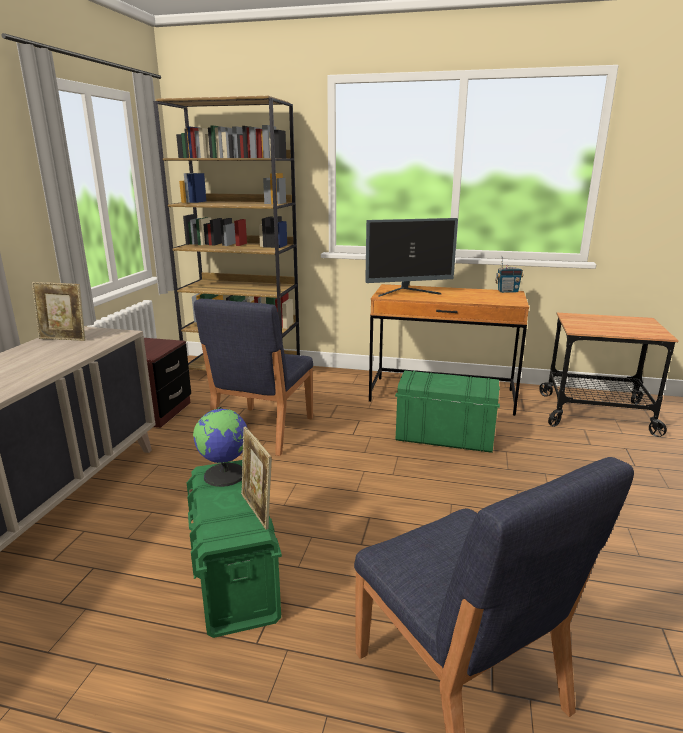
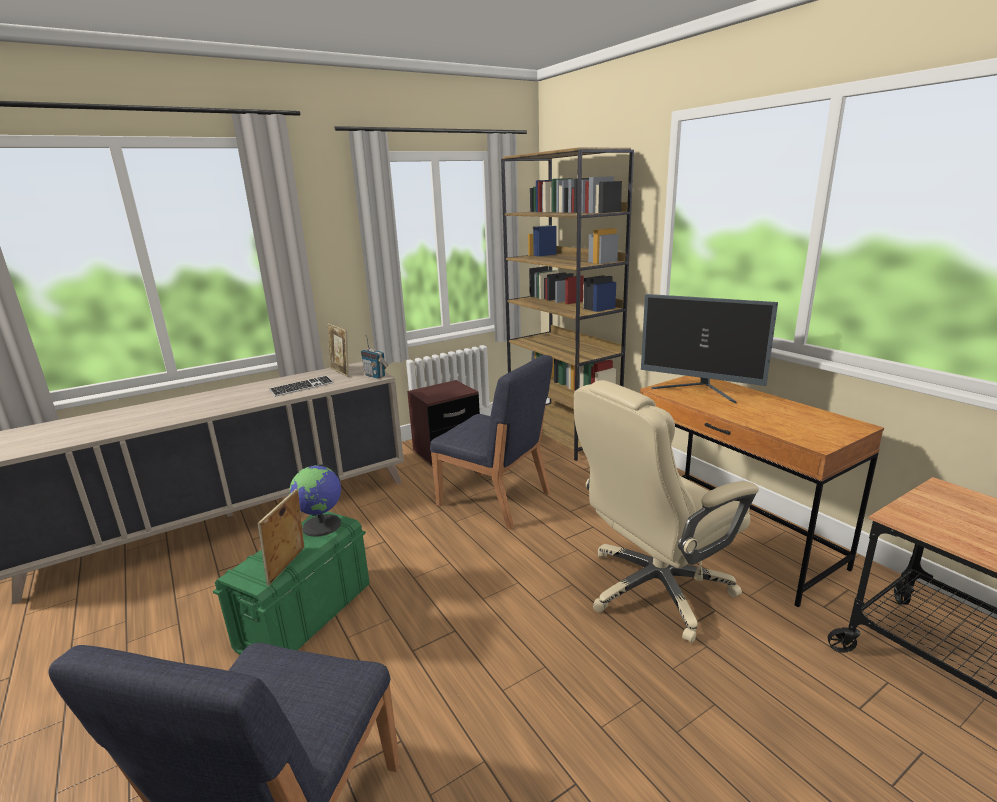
camera: 45 degrees right, 0 degrees up
(49, 359) = (302, 387): none -> keyboard
(262, 430) = (495, 499): blue chair -> blue chair turned 120 degrees counterclockwise
(444, 437) = (654, 589): green storage box -> beige office chair
(507, 291) = (851, 422): radio -> radio (375, 376)

